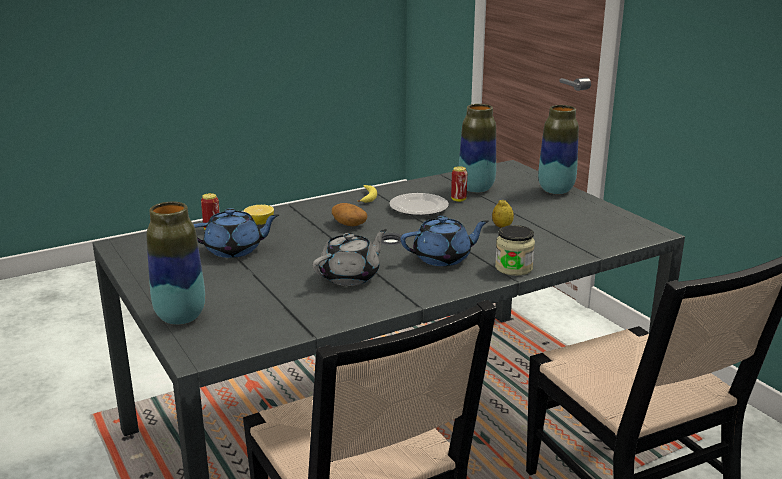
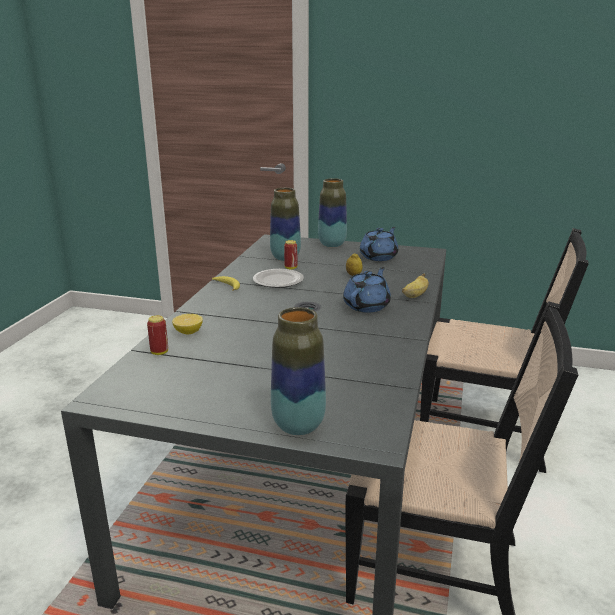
camera: 45 degrees left, 0 degrees up
(234, 250) = (217, 359): blue teapot -> blue teapot (379, 257)
(348, 224) = (257, 308): potato -> none
(351, 276) = (342, 340): grey teapot -> none
(513, 268) = (415, 296): jar -> banana

